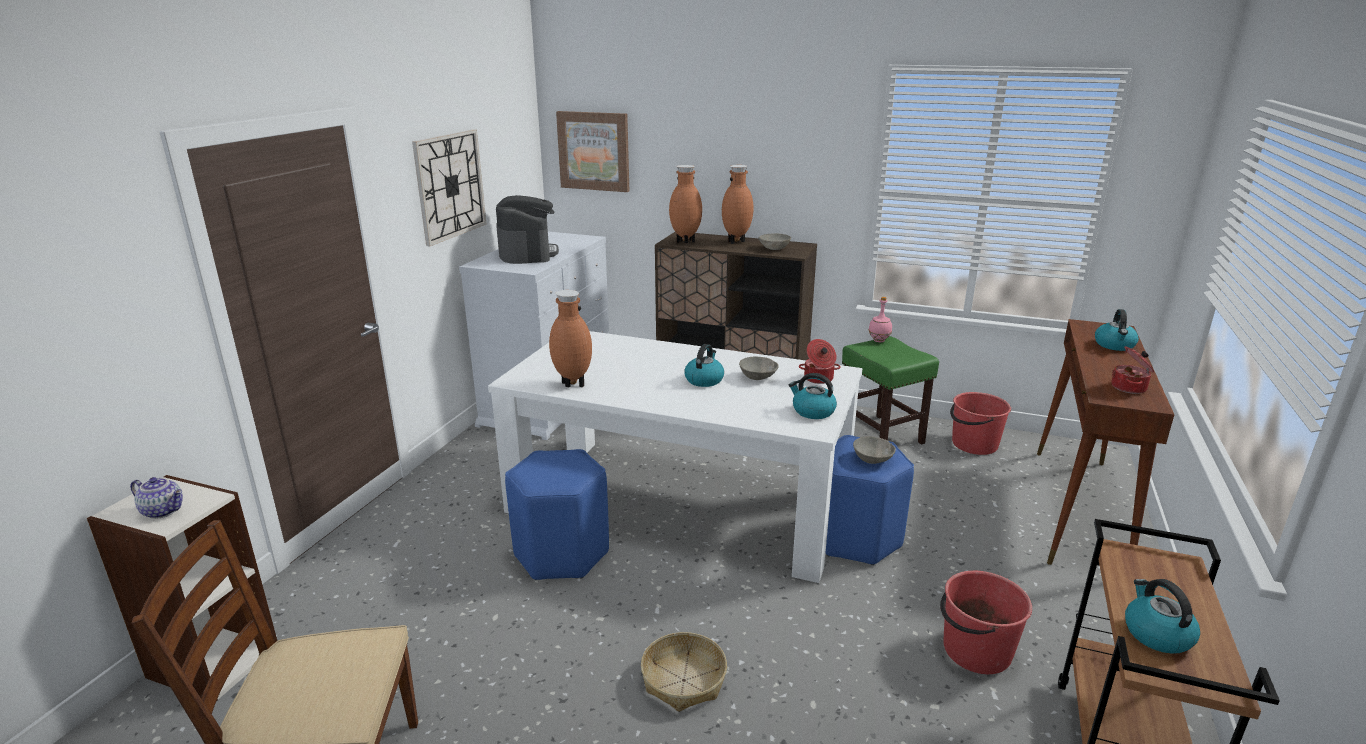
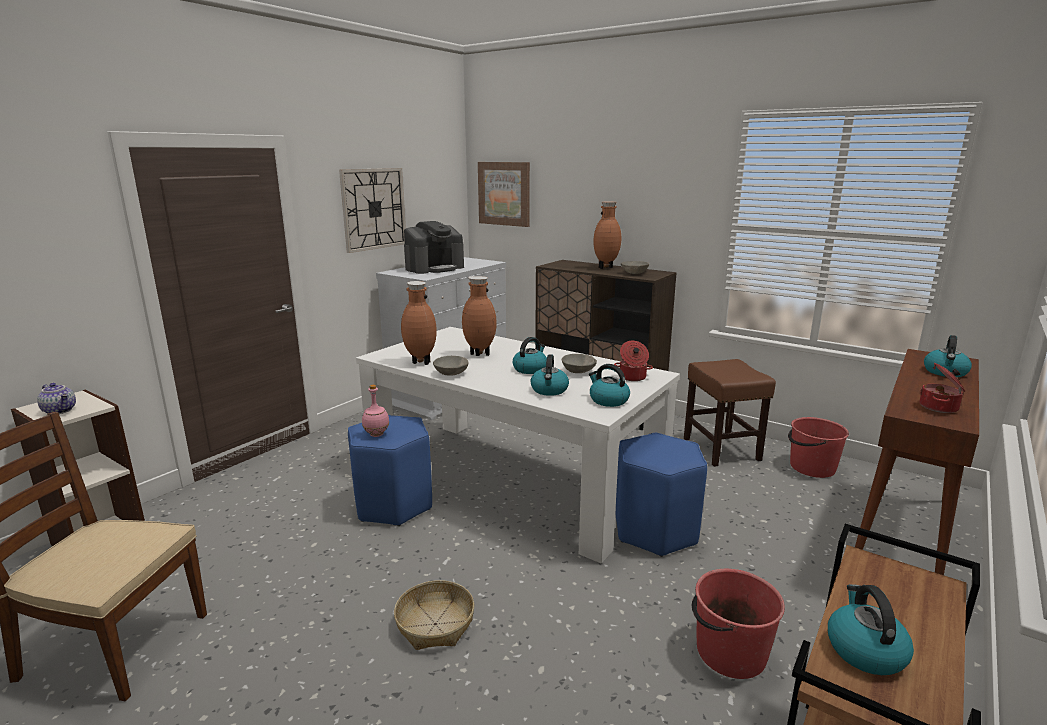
camera: 15 degrees right, 5 degrees down
(528, 253) = (434, 268): coffee machine -> coffee machine turned 45 degrees clockwise
(685, 242) = (562, 266): brown vase -> brown vase (479, 354)
(744, 406) = (549, 390): none -> kettle
(872, 459) = (667, 454): grey bowl -> grey bowl (451, 373)
(879, 341) = (724, 361): pink bottle -> pink bottle (376, 435)
(881, 435) = (722, 449): green stool -> brown stool

